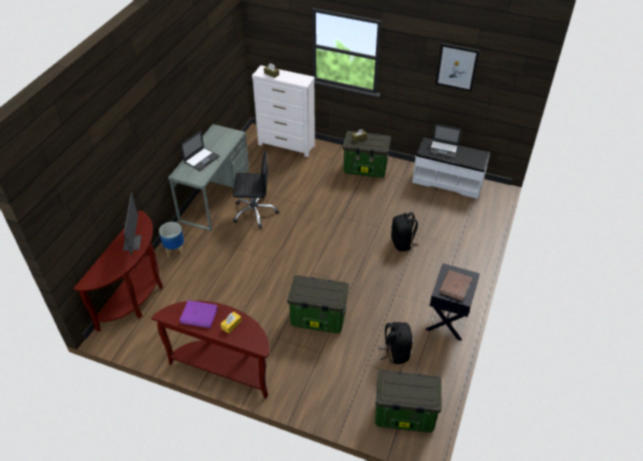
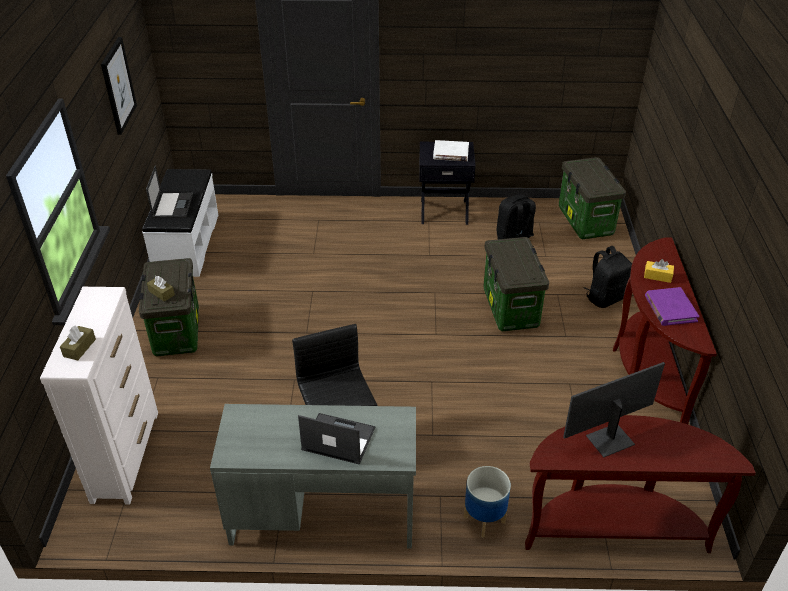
camera: 110 degrees left, 5 degrees down
(402, 243) = (335, 263): black backpack -> black backpack (605, 297)
(455, 286) = (451, 153): brown book -> white book

